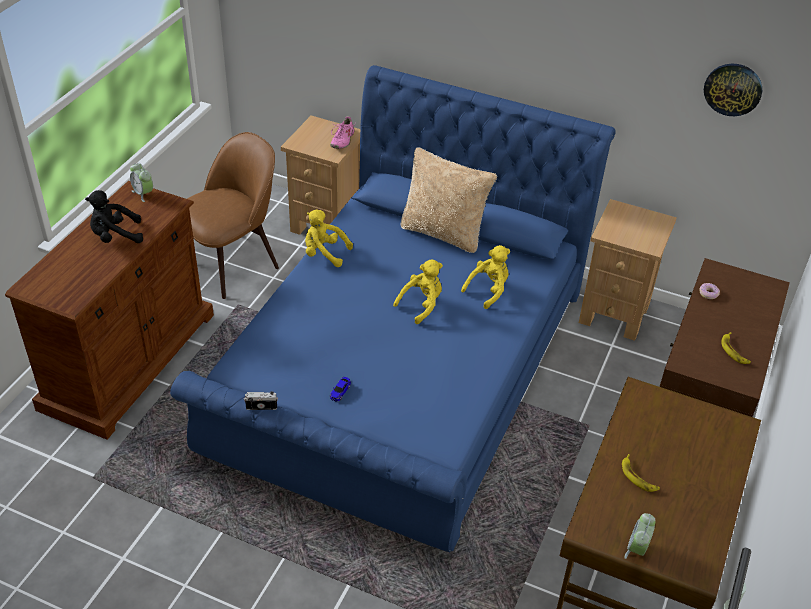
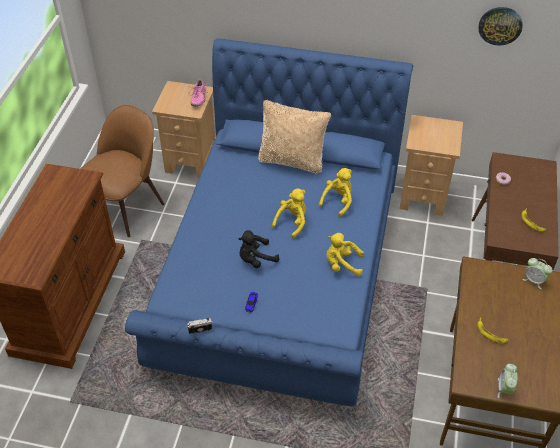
camera: 10 degrees left, 5 degrees up
(115, 236) = (51, 213): black plush toy -> black plush toy (256, 259)
(143, 193) = (61, 173): alarm clock -> alarm clock (534, 280)
(324, 253) = (207, 193): yellow plush toy -> yellow plush toy (342, 264)

